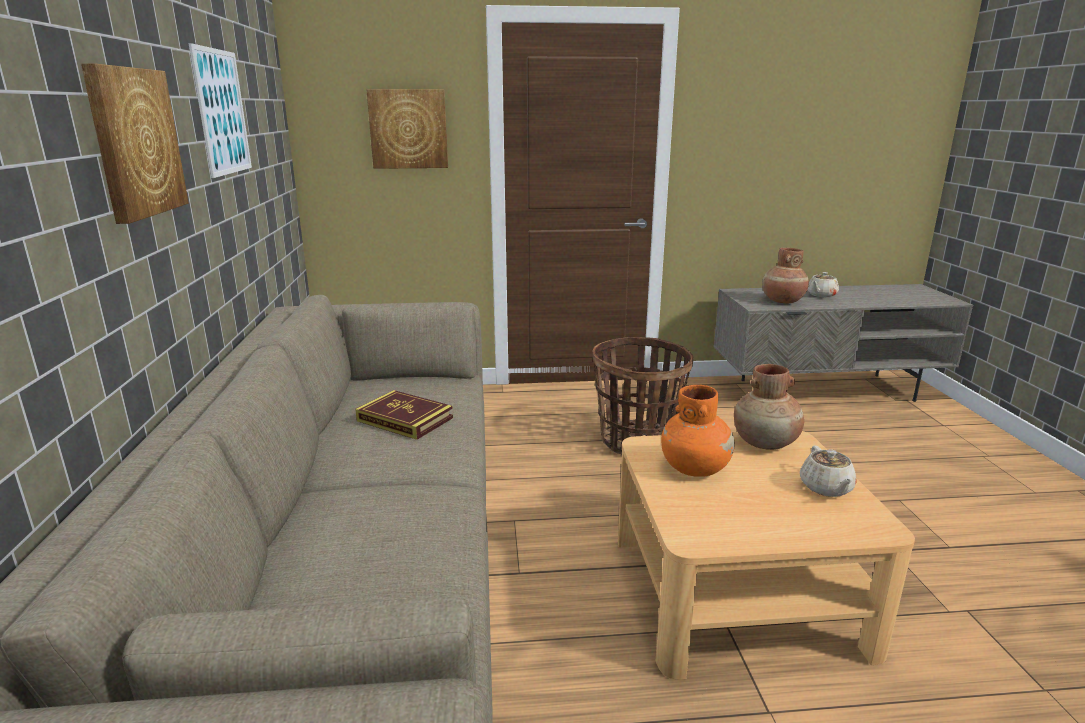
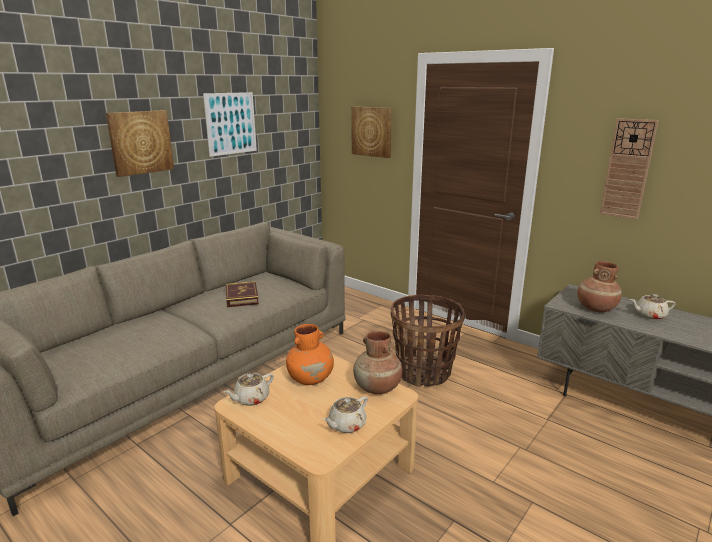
camera: 45 degrees right, 0 degrees up
(693, 522) = (251, 399): none -> beige teapot
(766, 147) = (628, 169): none -> wall clock

